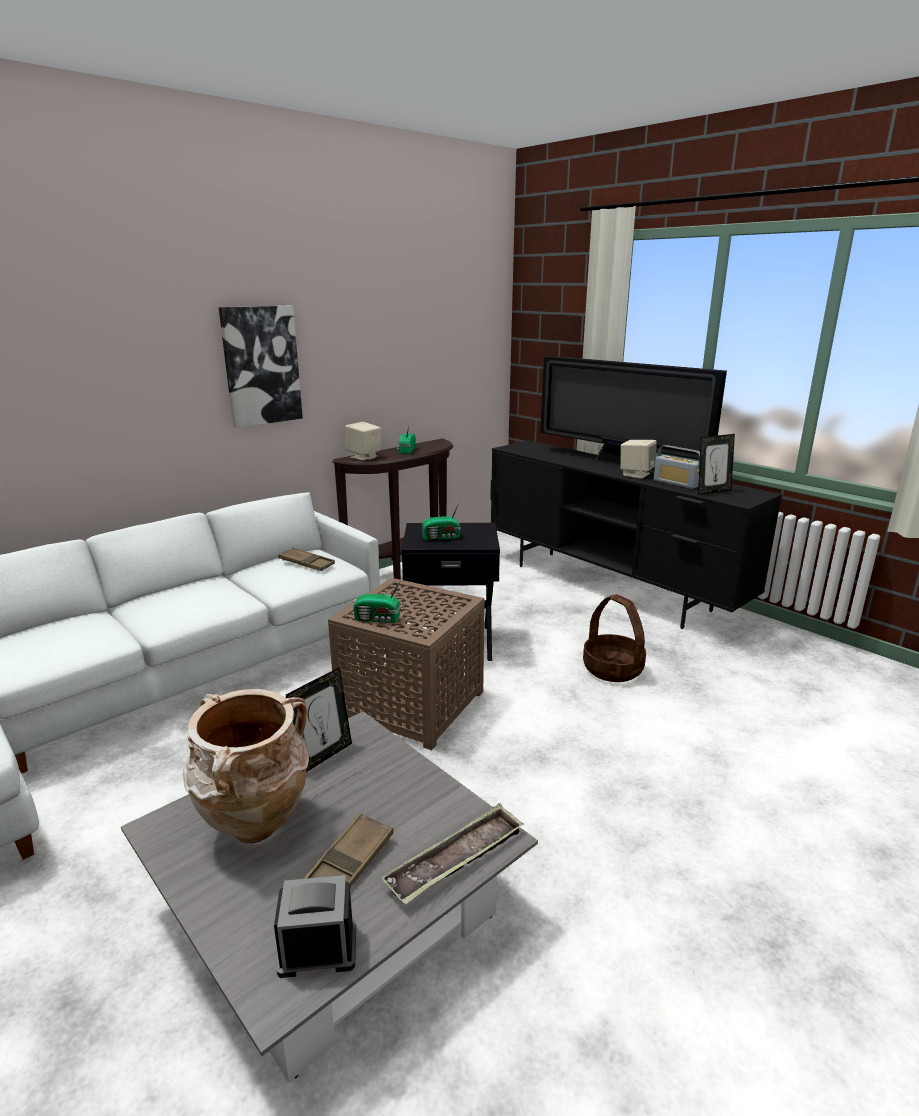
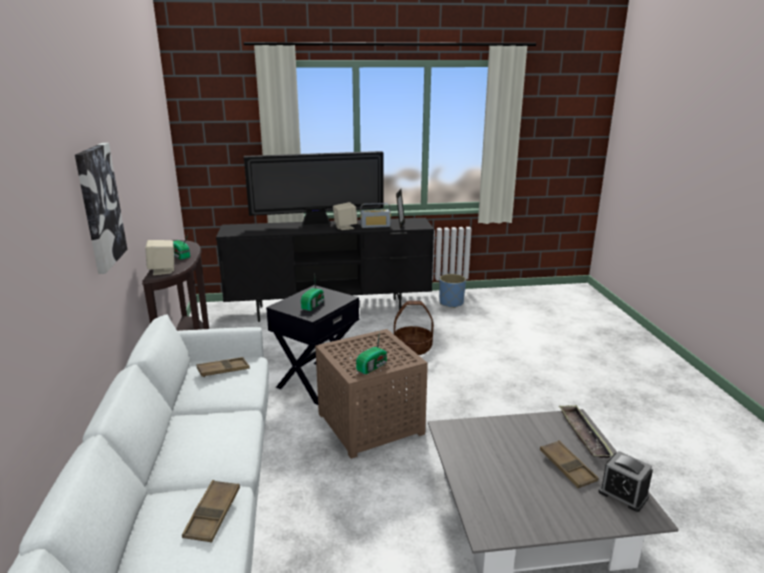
camera: 55 degrees left, 0 degrees up
(77, 643) = (213, 514): none -> brown tray
(255, 824) = (512, 491): beige vase -> none
(318, 949) = (623, 494): alarm clock -> alarm clock turned 75 degrees counterclockwise
(323, 756) = (464, 449): picture frame -> none
(785, 652) = (451, 303): none -> blue planter

